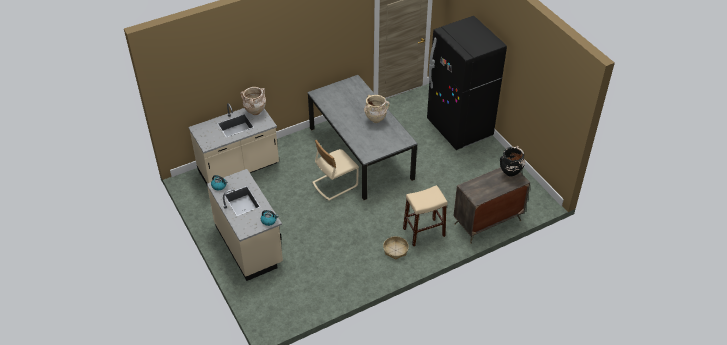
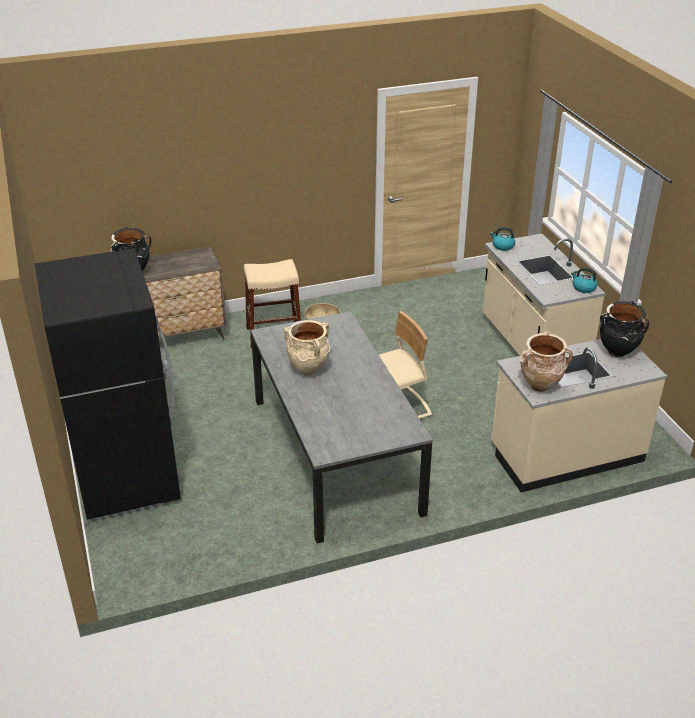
camera: 170 degrees left, 10 degrees down
(210, 138) = (618, 352): none -> black vase

